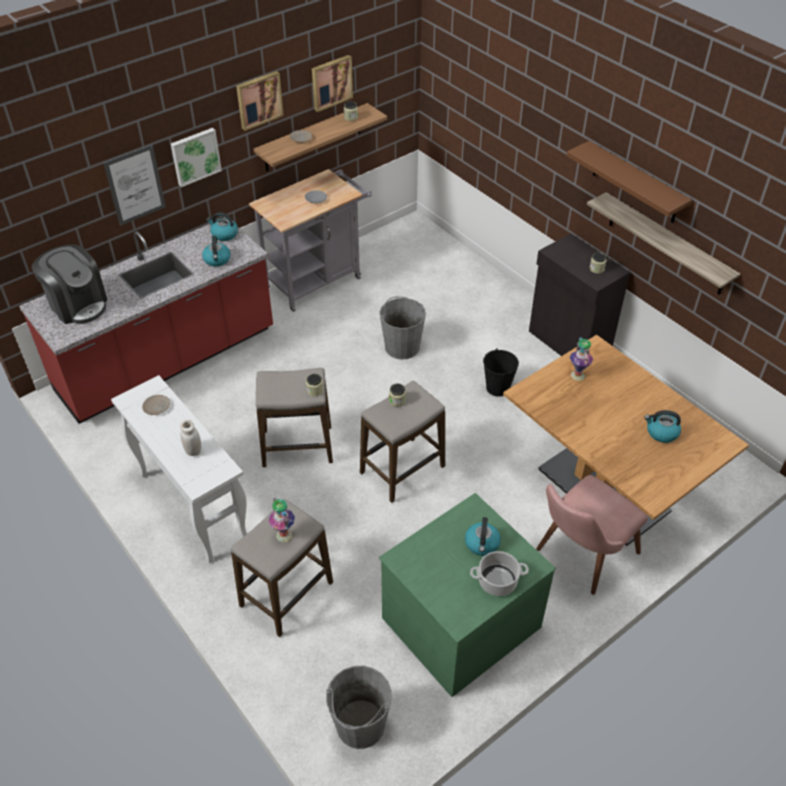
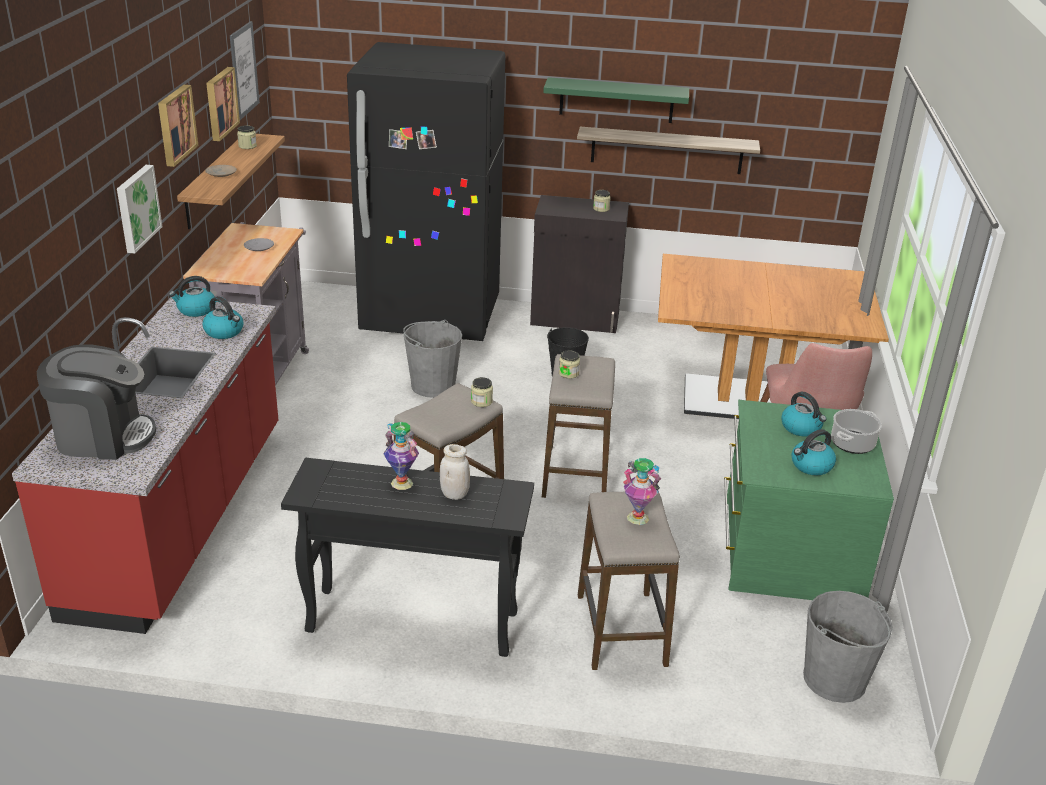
camera: 45 degrees left, 15 degrees down
(135, 185) = (93, 255): picture -> picture (244, 70)
(157, 407) = (351, 482): beige plate -> none
(192, 505) = (410, 622): white console table -> black console table
(469, 289) = (431, 317): none -> black fridge
(577, 375) = (694, 283): vase -> vase (401, 483)
(635, 183) = (616, 100): brown shelf -> green shelf
(661, 433) = (808, 290): kettle -> kettle (811, 466)

